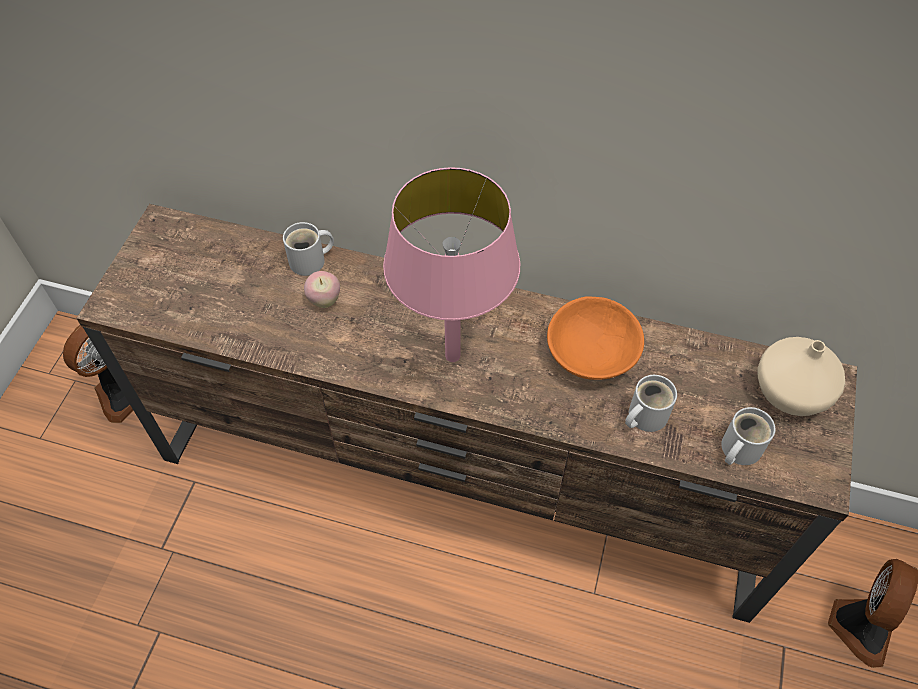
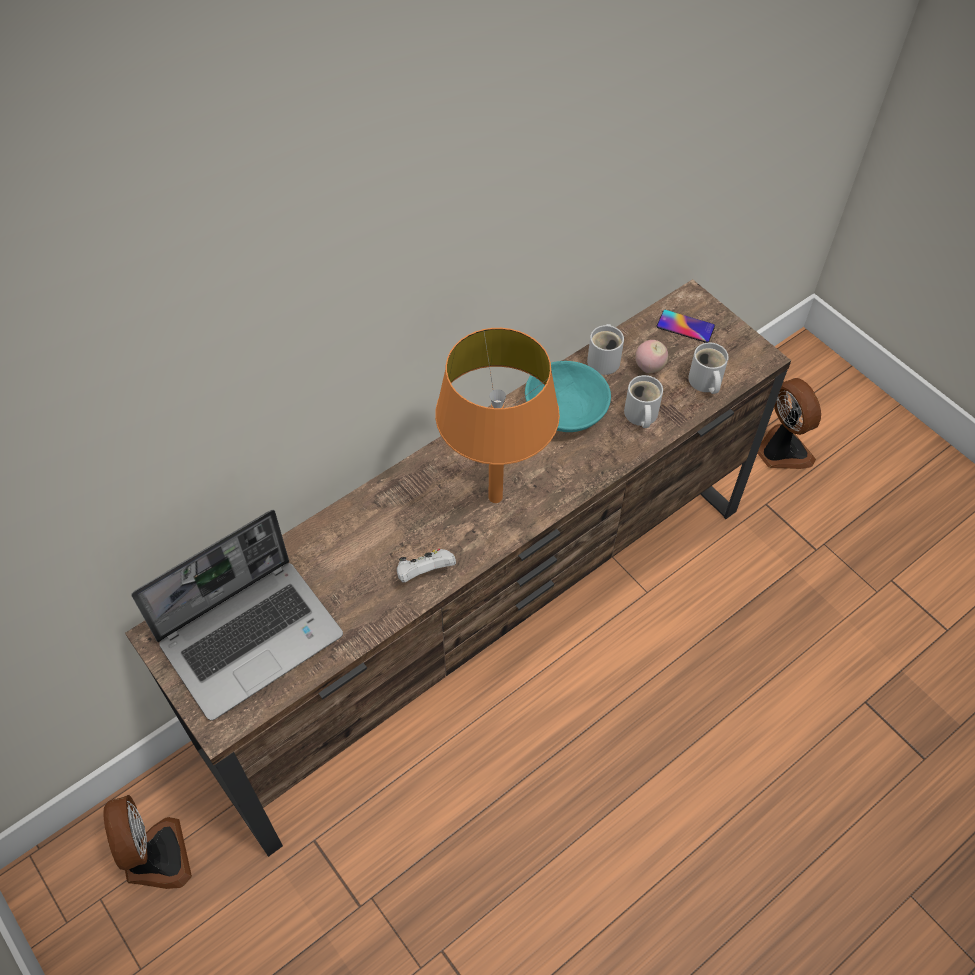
camera: 55 degrees left, 0 degrees up
(196, 277) = (252, 637): none -> laptop
(311, 261) = (315, 540): white mug -> white mug (605, 359)
(324, 300) = (366, 553): apple -> apple (649, 367)
(336, 351) = (424, 572): none -> white game controller
(453, 356) = (496, 497): pink table lamp -> orange table lamp
(592, 354) = (566, 411): orange bowl -> turquoise bowl
(790, 393) = (685, 326): beige vase -> phone

